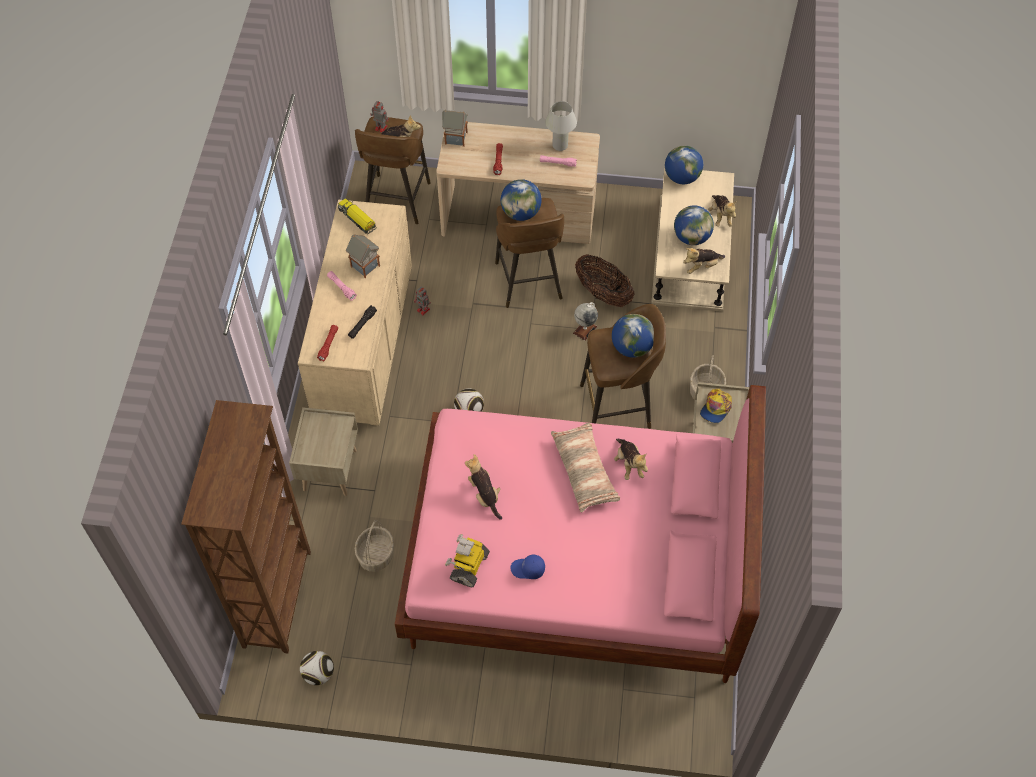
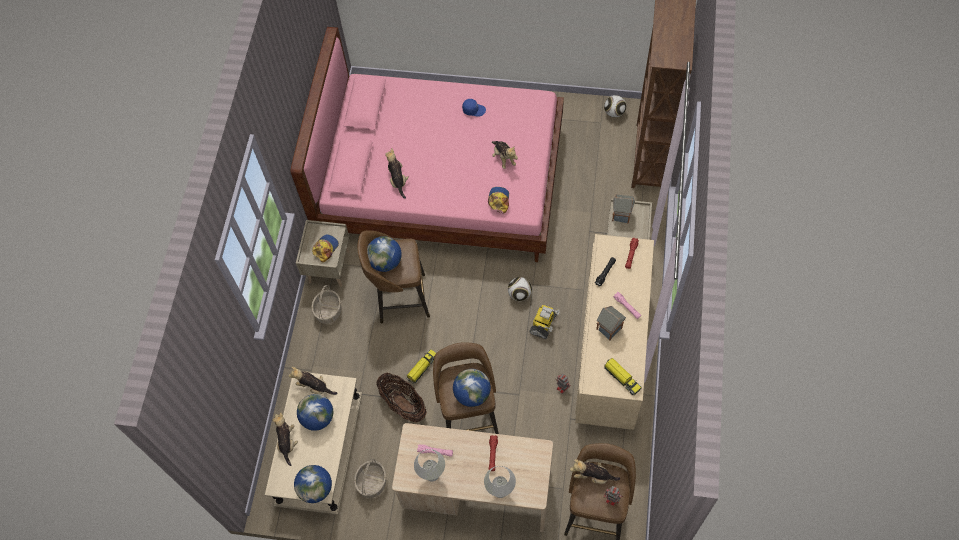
camera: 175 degrees left, 5 degrees up
(376, 555) = (583, 185): basket -> basket (372, 482)
(455, 138) = (535, 484): toy house -> toy house (621, 215)
(469, 566) = (514, 112): toy robot -> toy robot (543, 325)
(491, 133) = (500, 490): none -> white table lamp
(491, 433) = (499, 200): none -> cap
(584, 471) = (430, 175): pillow -> none
(585, 329) = (422, 368): globe -> toy truck
(701, 266) = (314, 387): plush toy -> plush toy turned 135 degrees counterclockwise

